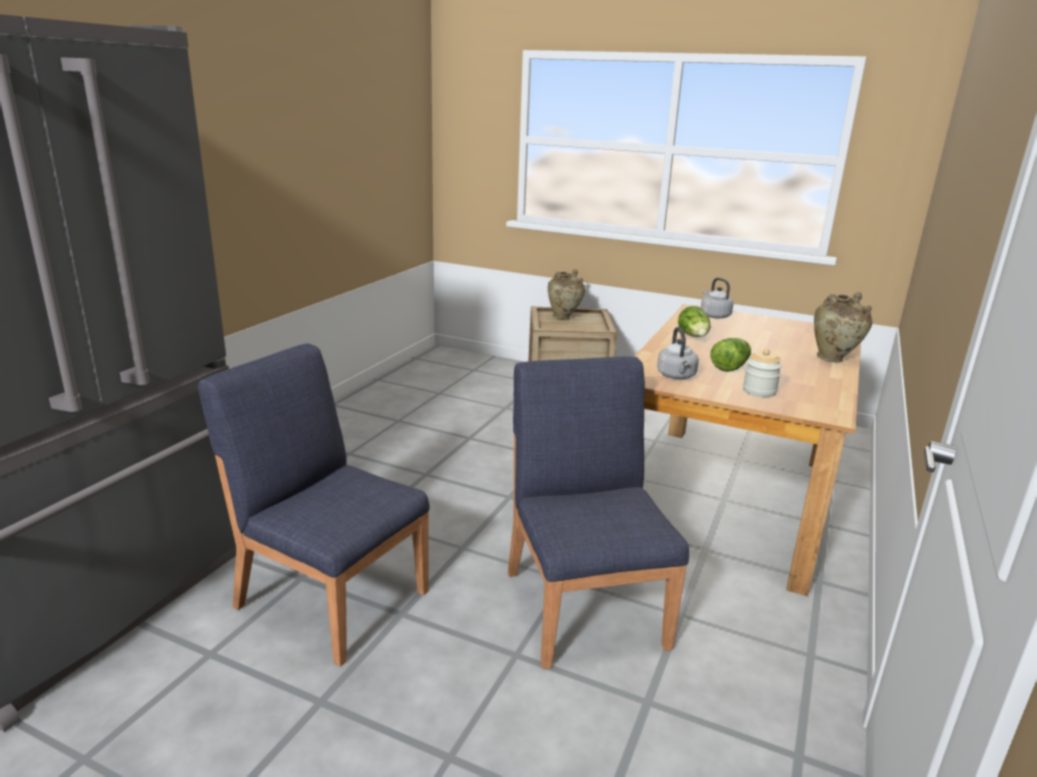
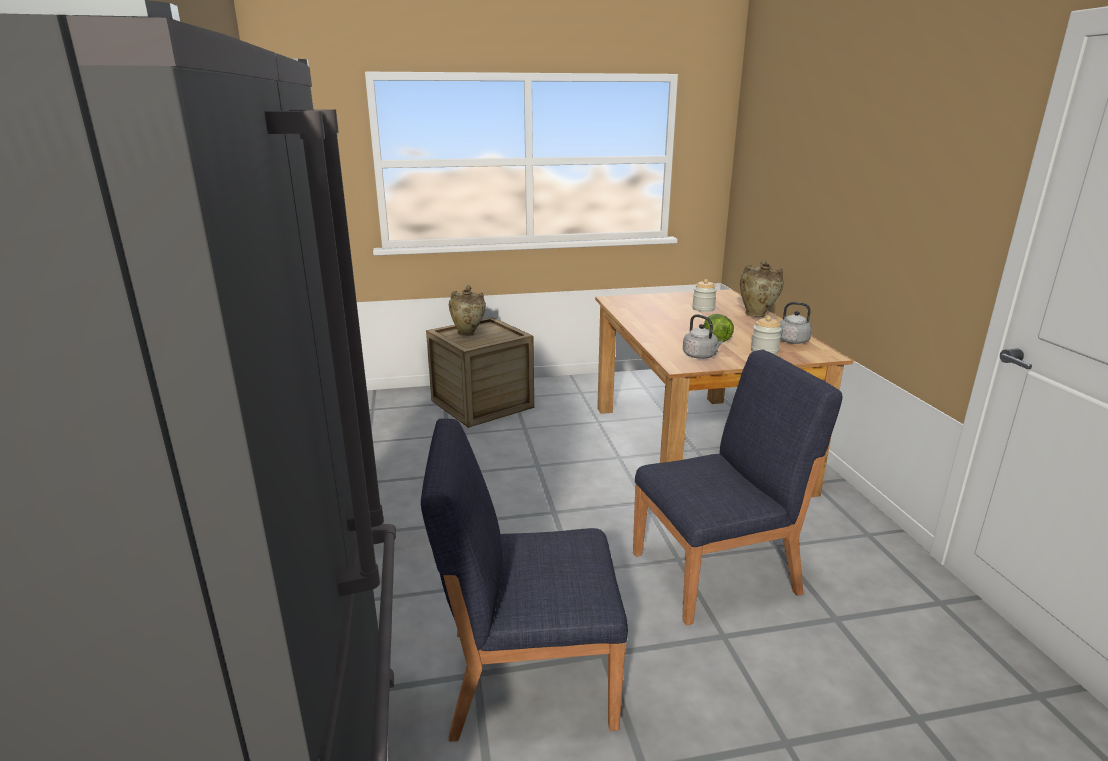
camera: 35 degrees left, 0 degrees up
(585, 606) = (717, 573): blue chair -> blue chair turned 120 degrees clockwise
(694, 337) = (653, 321): lettuce -> none
(714, 315) = (633, 301): grey kettle -> grey kettle (790, 340)
(778, 339) = (703, 309): none -> jar

